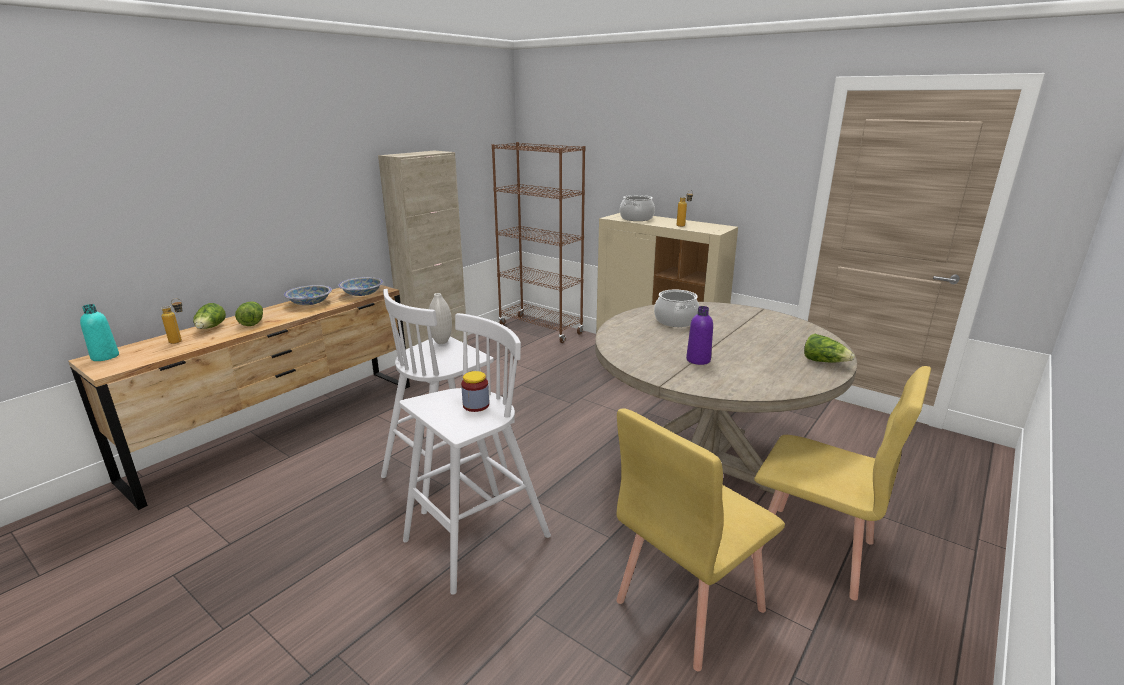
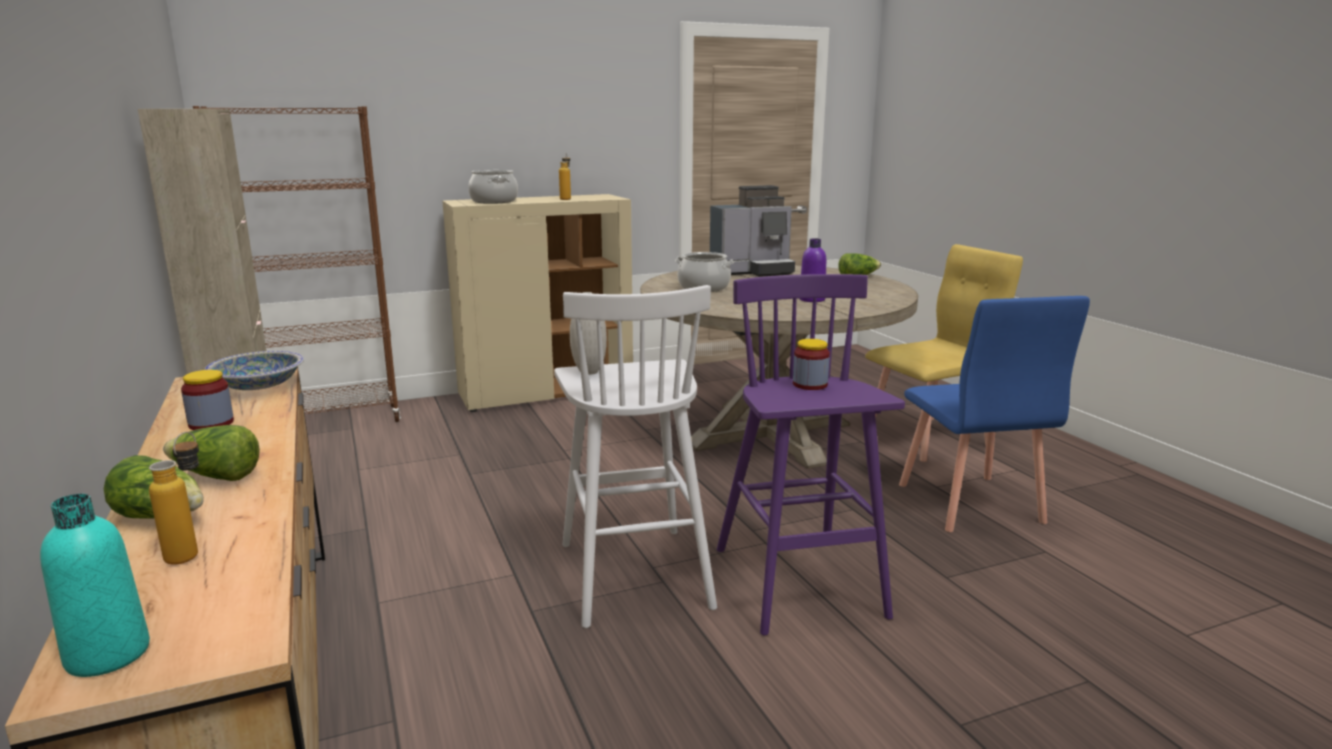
camera: 60 degrees left, 5 degrees down
(310, 303) = (211, 423): bowl -> jar
(474, 540) = (800, 584): white stool -> purple stool
(688, 605) = (969, 503): yellow chair -> blue chair
(766, 322) = (753, 271): none -> coffee machine

